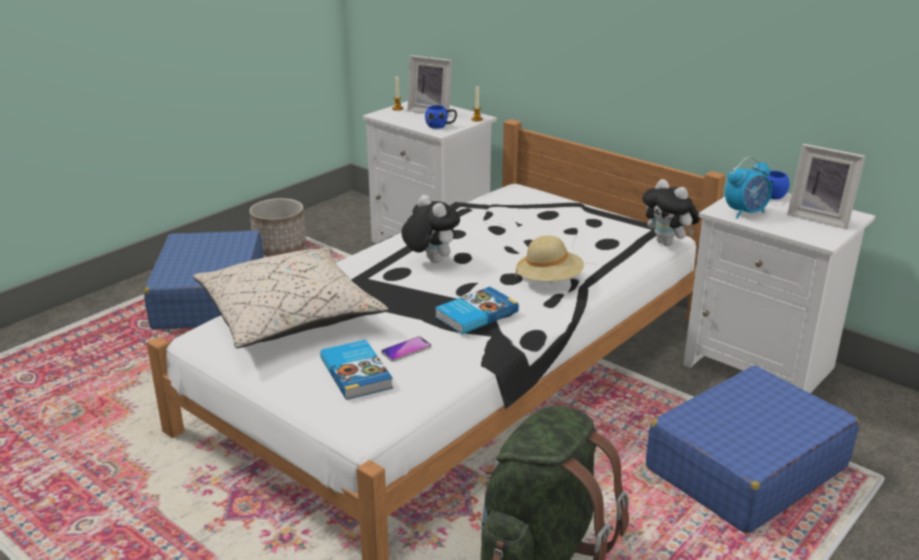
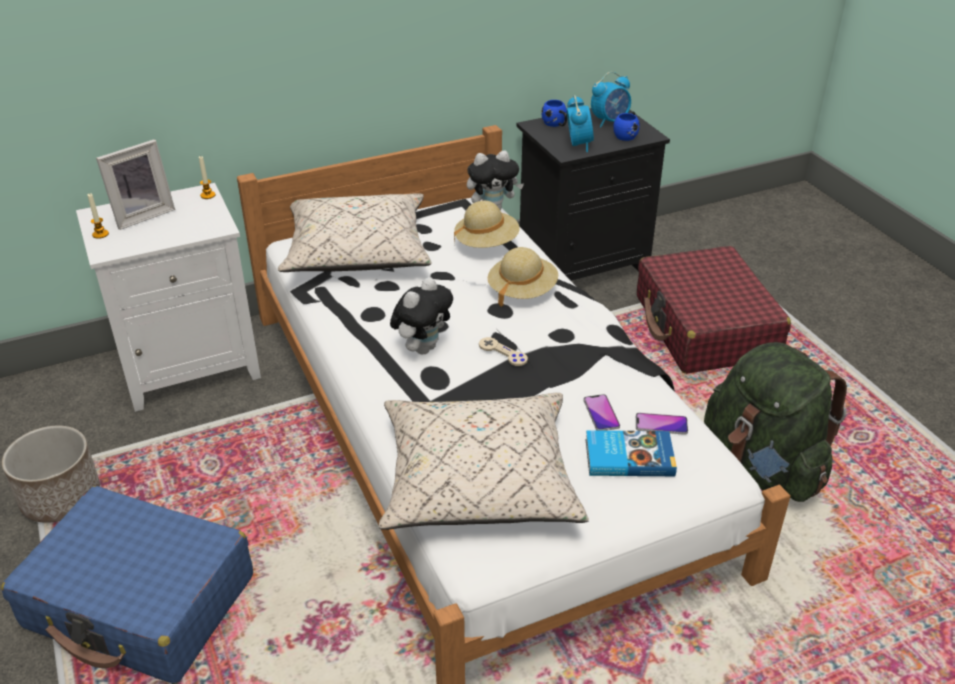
camera: 65 degrees left, 10 degrees up
(413, 381) = (661, 424): none -> phone
(430, 261) = (423, 347): plush toy -> plush toy turned 135 degrees clockwise
(441, 126) = (200, 222): blue mug -> blue mug (627, 134)
(449, 290) = (503, 353): none -> beige game controller
(475, 314) = (562, 351): book -> none
(530, 209) = (357, 252): none -> beige pillow
(600, 249) = (486, 243): none -> beige hat
(745, 468) = (705, 328): blue suitcase -> red suitcase
(763, 367) = (582, 264): white nightstand -> black nightstand
(820, 218) = (610, 121): picture frame -> alarm clock

